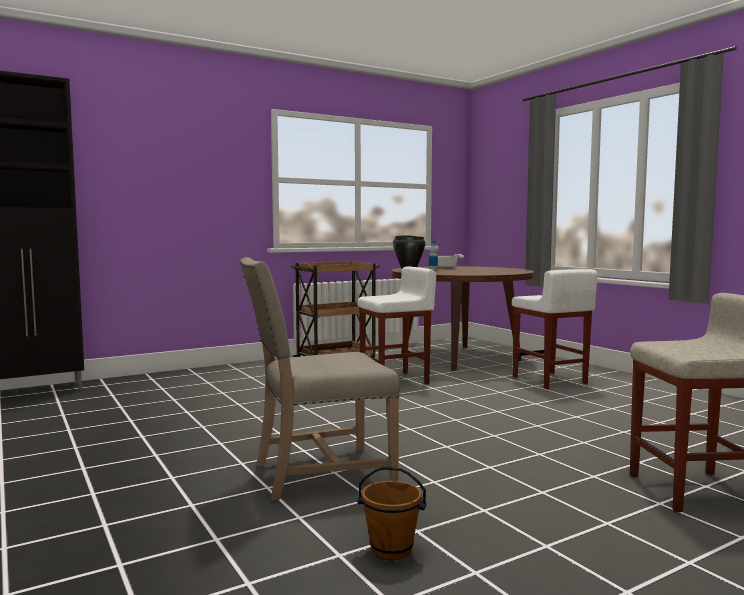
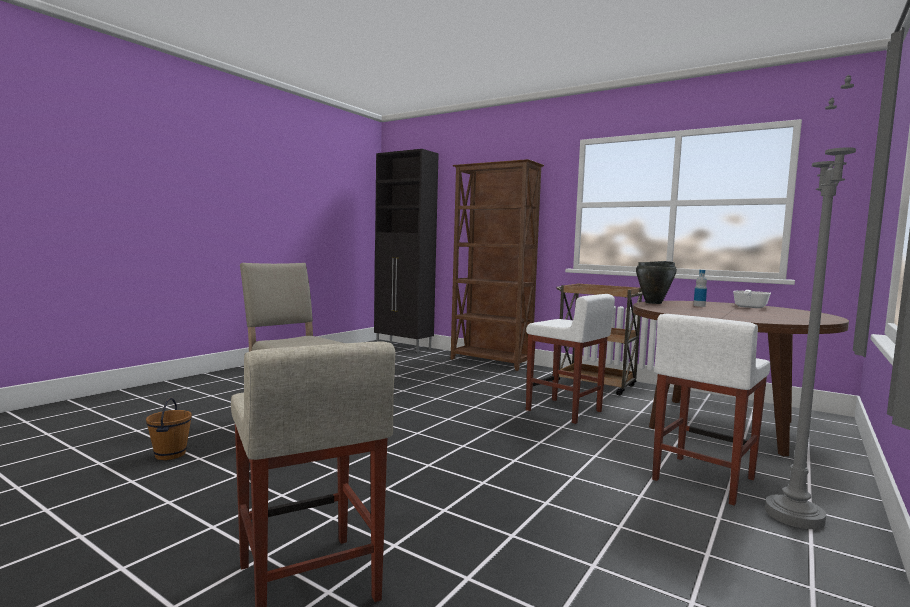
camera: 65 degrees right, 0 degrees up
(199, 373) = (490, 362): none -> brown bookcase
(601, 378) = (794, 515): none -> grey floor lamp

